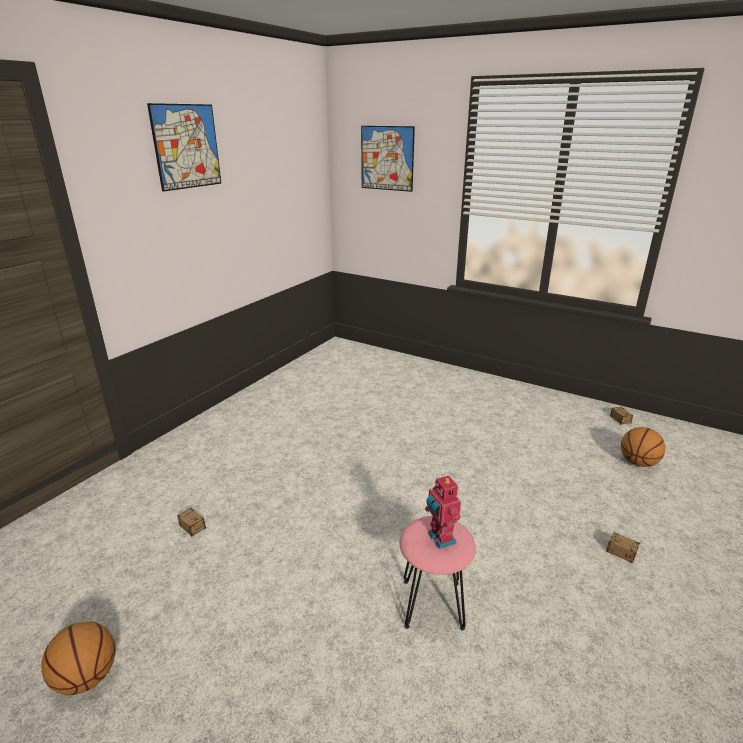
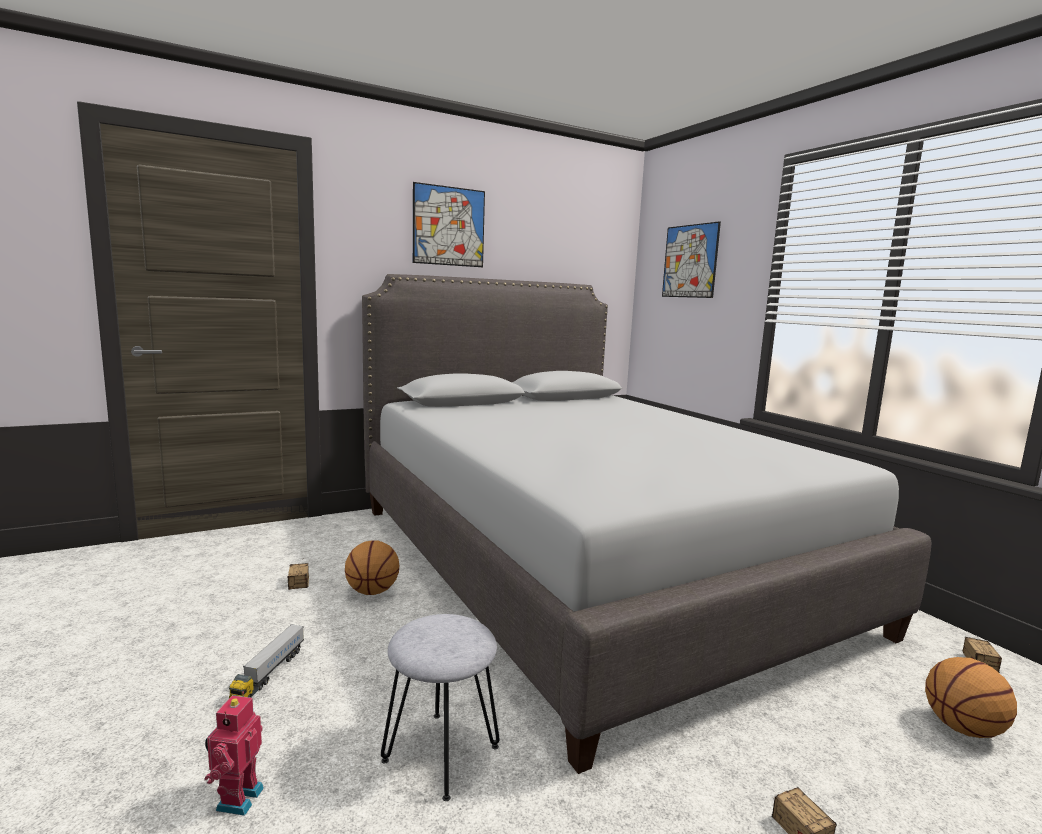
camera: 30 degrees right, 15 degrees down
(88, 677) = (87, 658): basketball -> basketball (373, 592)
(263, 610) = (269, 673): none -> toy truck
(383, 426) = (584, 563): none -> grey bed
(432, 603) = (441, 753): pink stool -> grey stool
(440, 539) = (442, 638): toy robot -> toy robot (237, 798)

